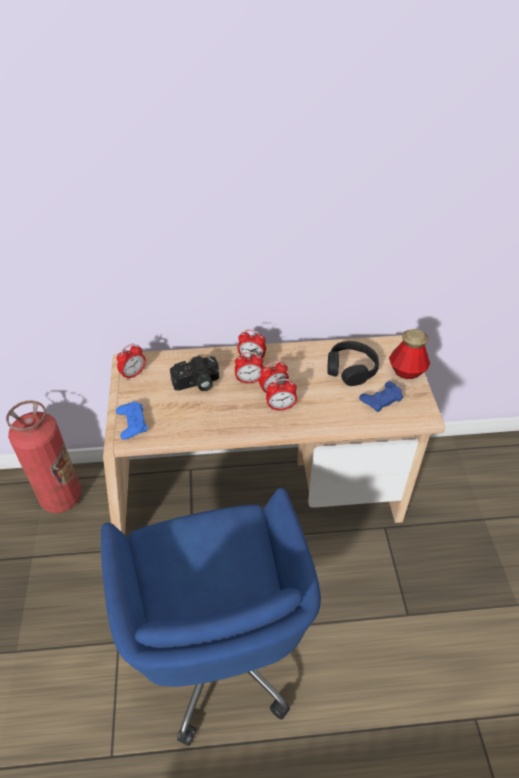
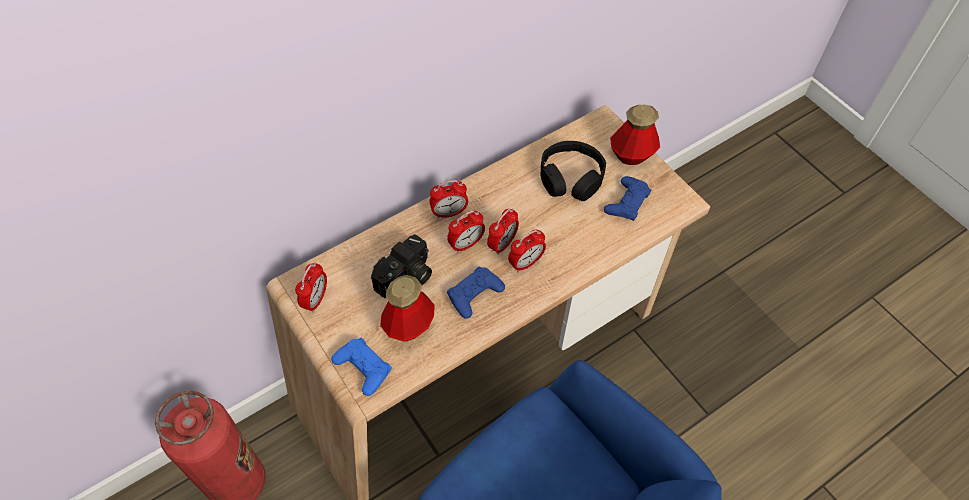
camera: 30 degrees left, 10 degrees up
(178, 412) = (409, 326): none -> bottle
(233, 411) = (474, 294): none -> blue game controller

